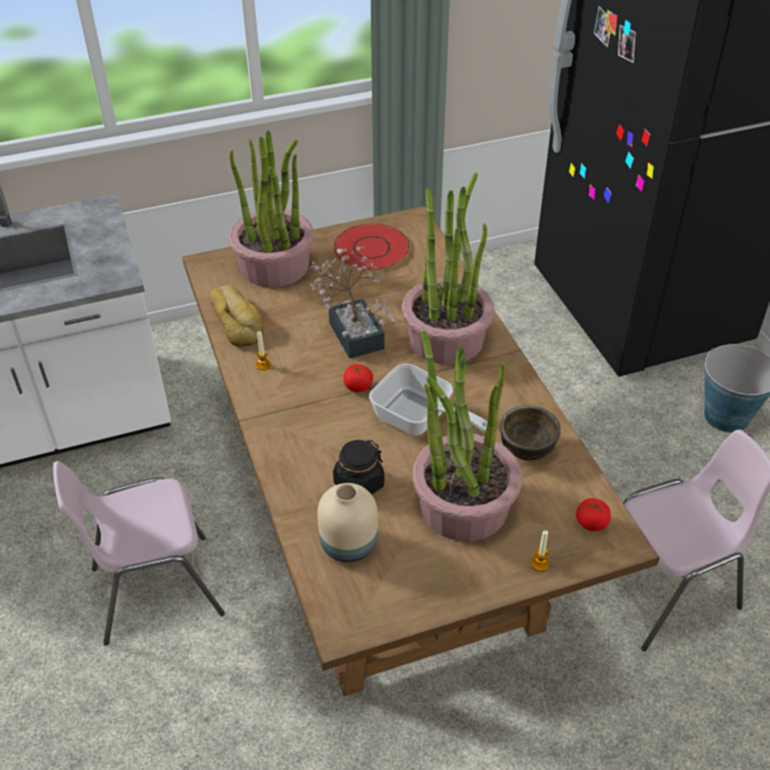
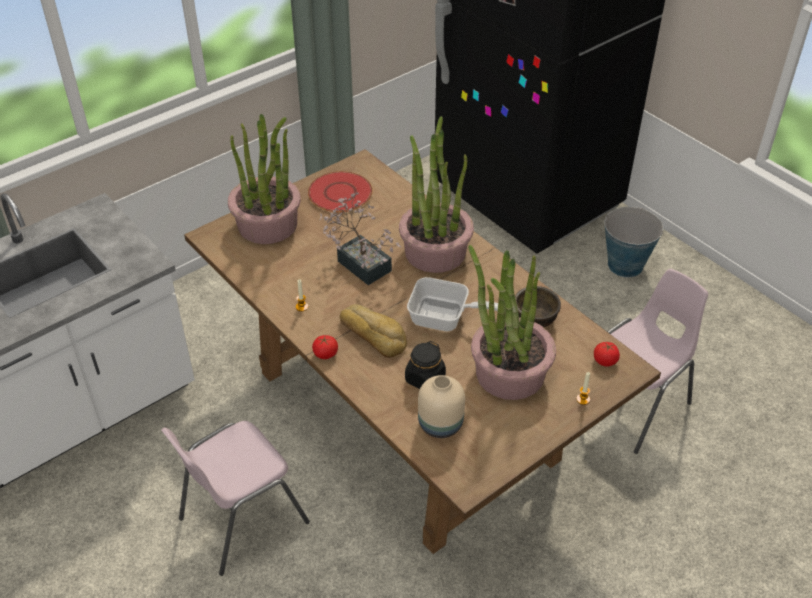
camera: 20 degrees left, 0 degrees up
(237, 320) = (261, 276): bread -> bread (373, 334)
(358, 387) = (386, 305): tomato -> tomato (325, 354)

